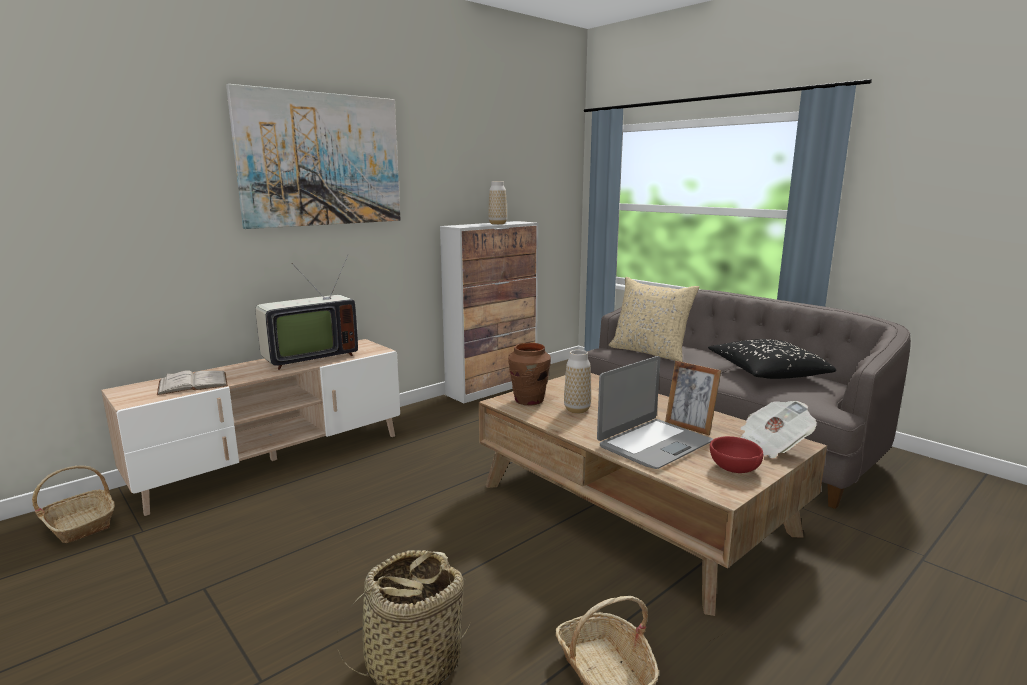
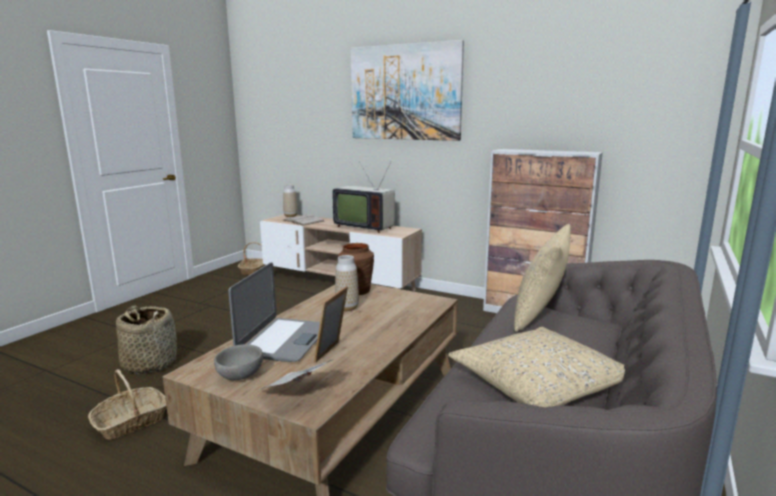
camera: 70 degrees right, 0 degrees up
(497, 224) = (549, 151): vase -> vase (290, 216)
(653, 444) = (284, 340): laptop -> laptop turned 105 degrees counterclockwise
(734, 468) = (241, 375): red bowl -> grey bowl
(766, 372) = (537, 384): black pillow -> beige pillow

